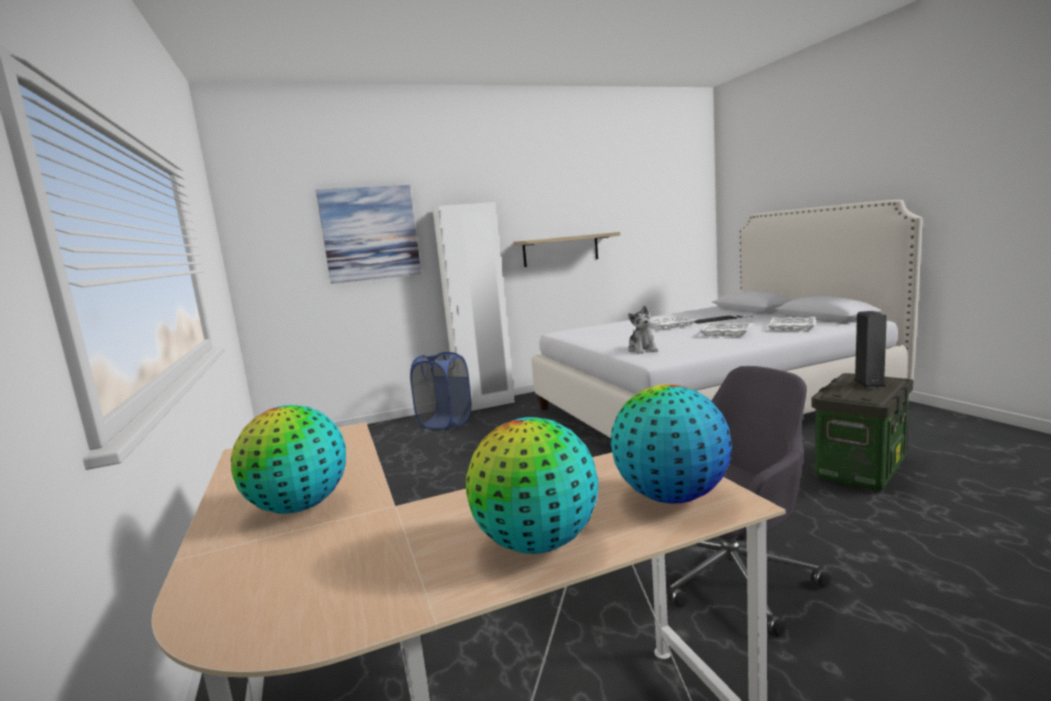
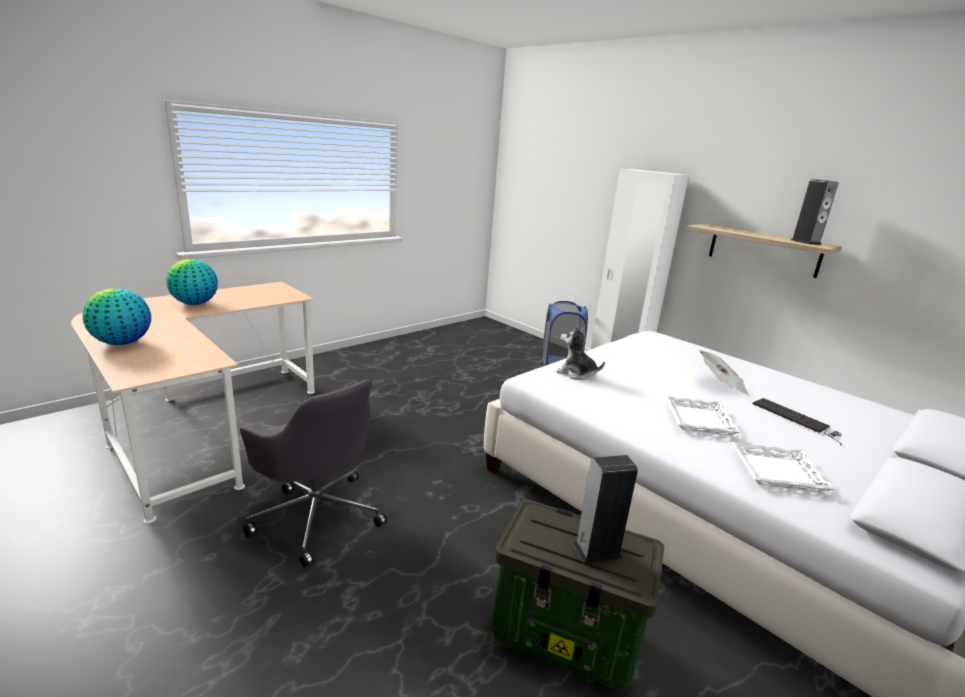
camera: 65 degrees right, 10 degrees up
(370, 233) = (580, 183): picture -> none
(595, 233) = (805, 242): none -> speaker
(642, 350) = (576, 373): plush toy -> plush toy turned 60 degrees clockwise
(668, 325) = (721, 385): white tray -> newspaper
(671, 496) = (149, 366): globe -> none

